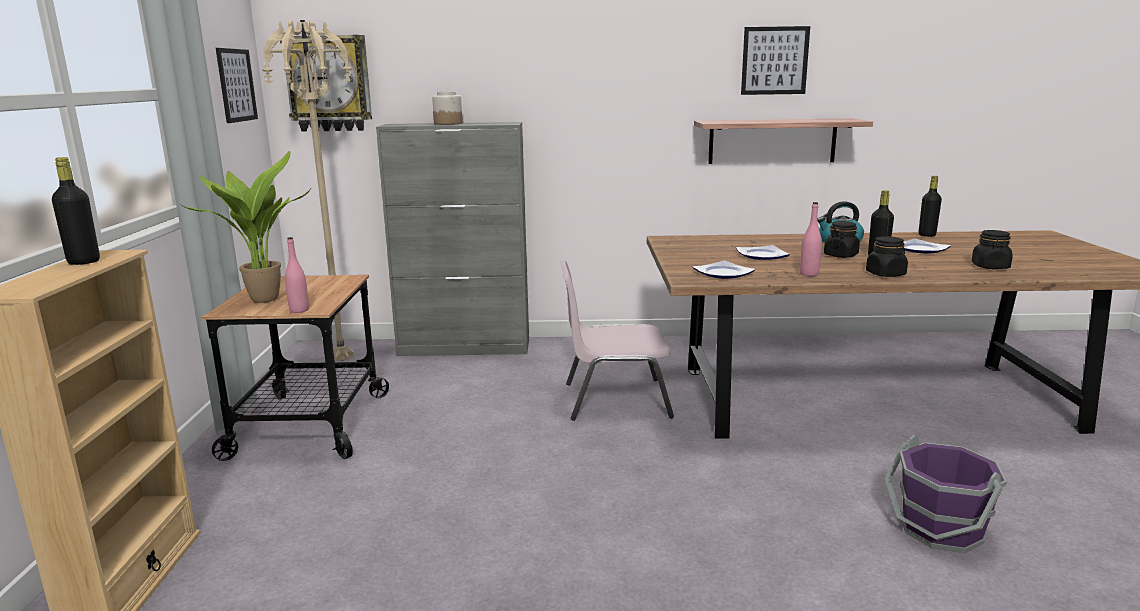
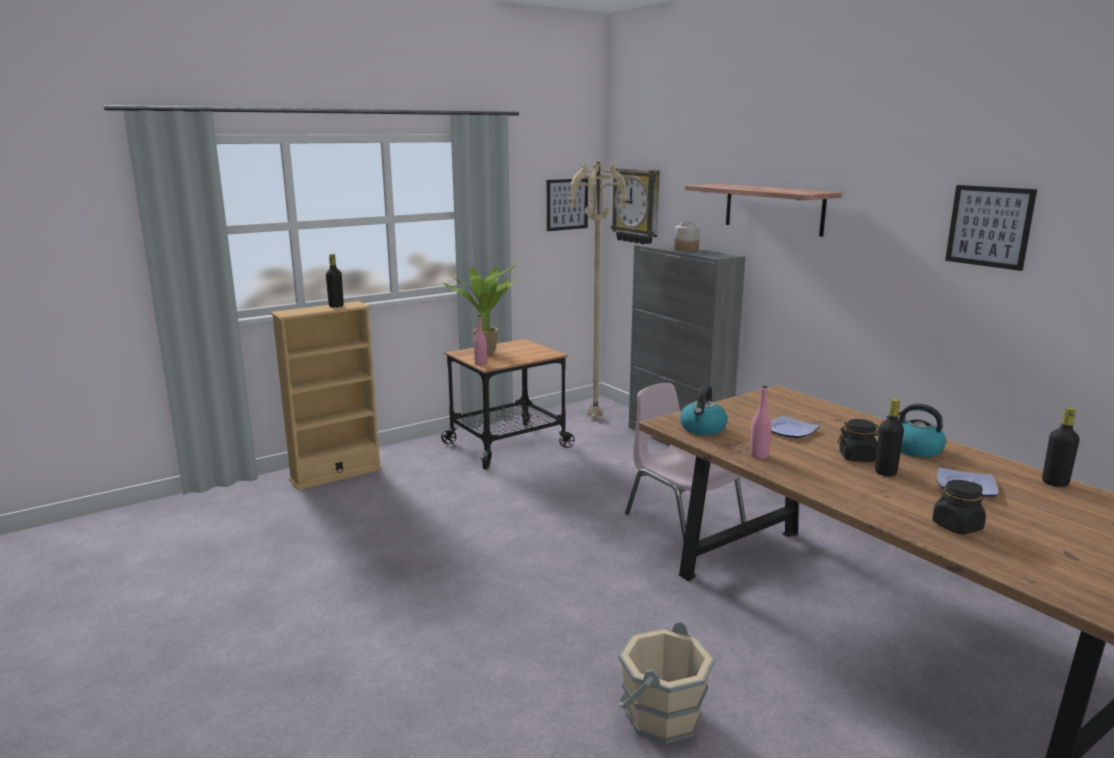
camera: 55 degrees right, 0 degrees up
(723, 273) = (703, 429): plate -> kettle
(772, 141) = (977, 320): shelf -> shelf (773, 209)
(885, 274) = (819, 483): black jar -> none
(940, 530) = (661, 716): purple bucket -> beige bucket

